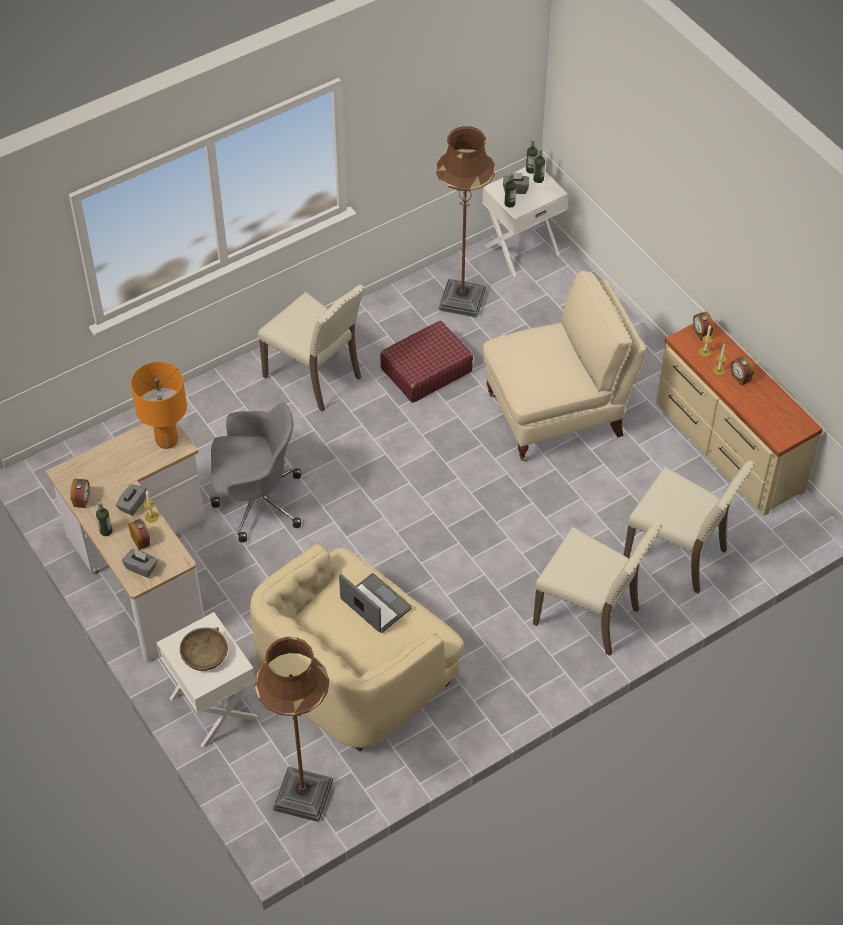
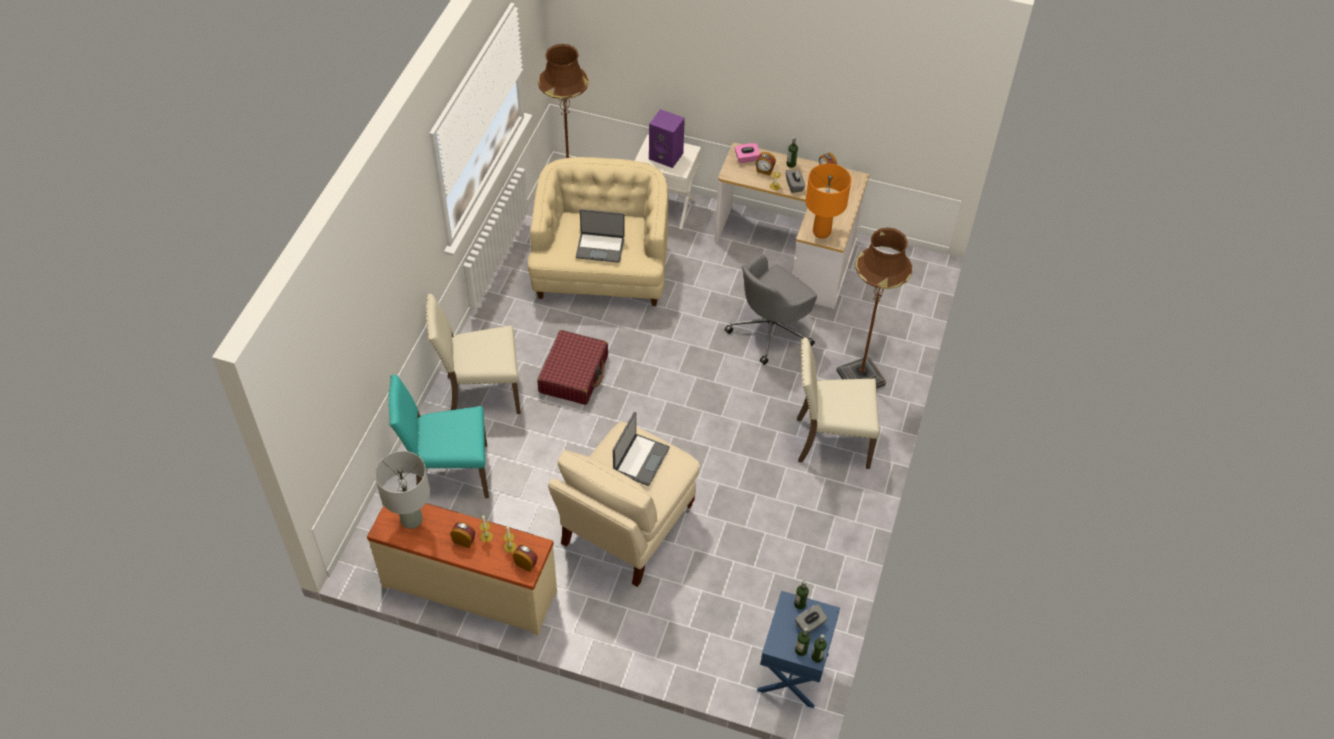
camera: 140 degrees right, 0 degrees up
(141, 567) = (746, 158): grey tissue box -> pink tissue box
(204, 654) = (667, 156): brown bowl -> purple speaker
(426, 370) = (758, 499): red suitcase -> red suitcase (574, 374)
(462, 300) = (792, 583): brown floor lamp -> brown floor lamp (860, 378)
(521, 249) = (794, 672): white nightstand -> blue nightstand
(536, 360) = (640, 459): none -> laptop
(678, 554) = (449, 473): beige chair -> turquoise chair
(775, 419) = (411, 520): none -> grey table lamp

